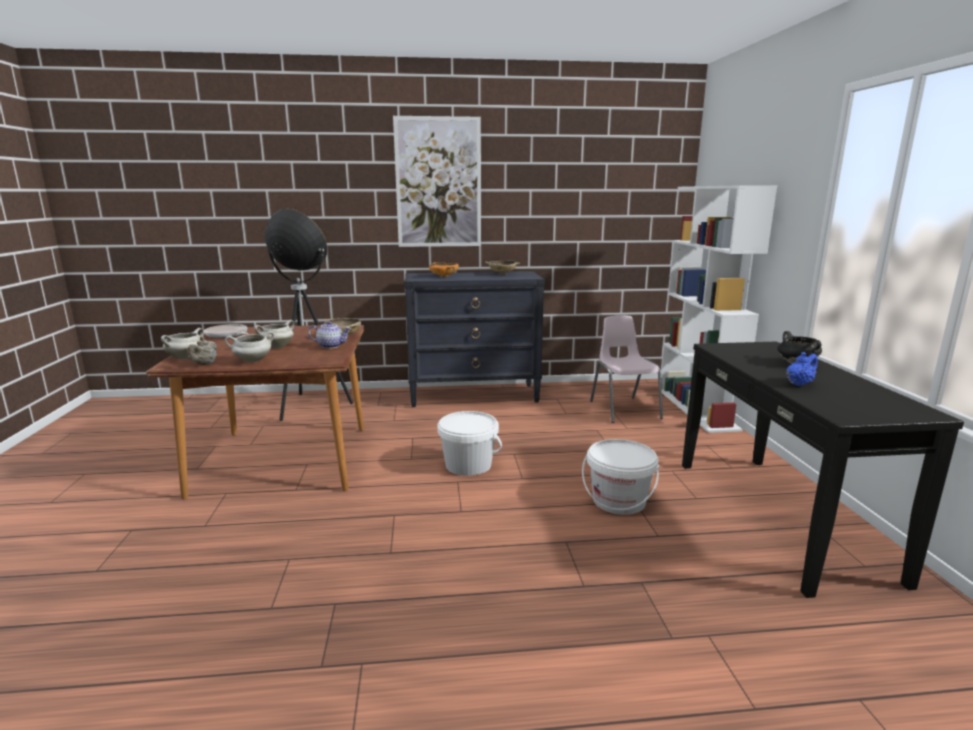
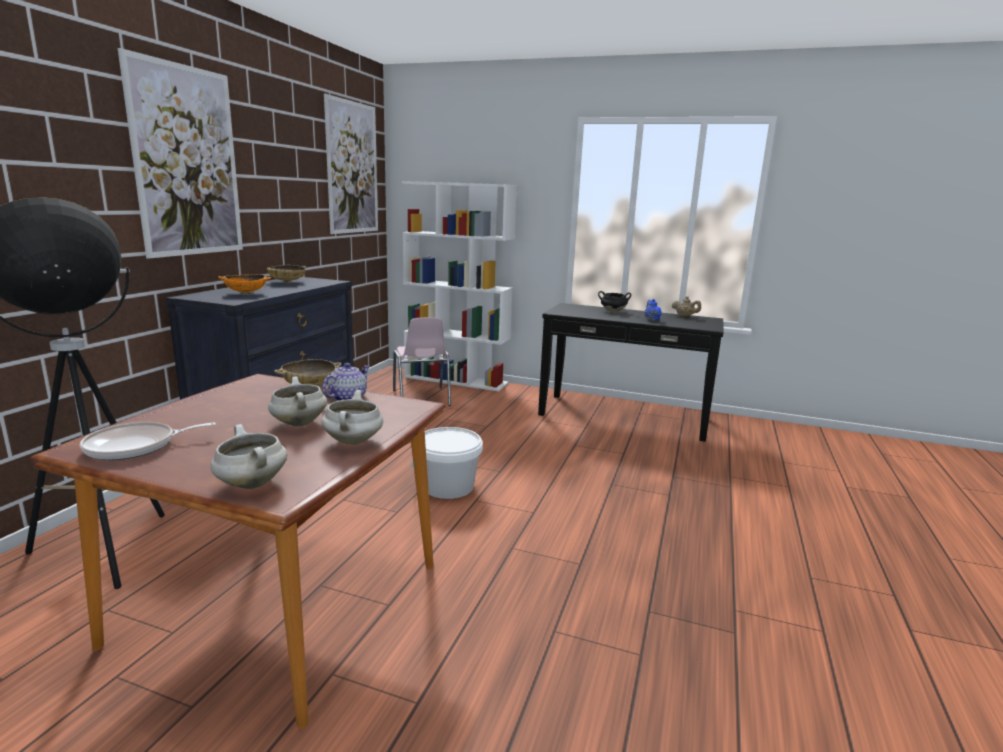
camera: 65 degrees left, 0 degrees up
(205, 364) = (323, 471): beige teapot -> beige teapot (685, 316)
(618, 501) = (570, 449): white bucket -> none
(624, 409) = (421, 398): pink chair -> pink chair turned 120 degrees counterclockwise
(635, 177) = (352, 168): none -> picture

